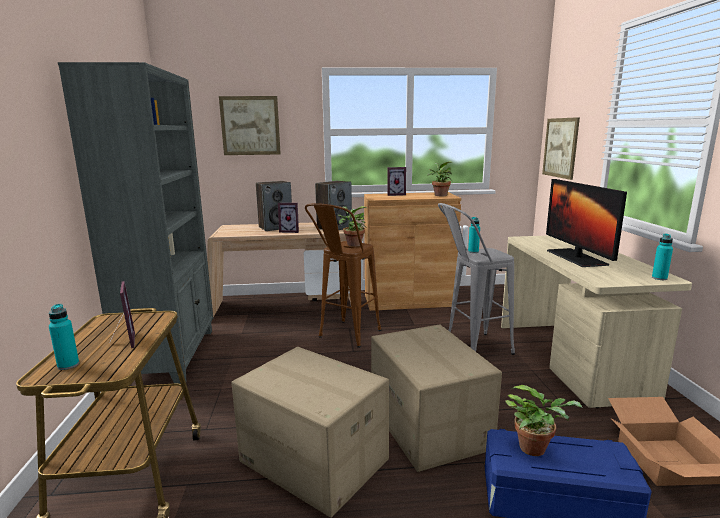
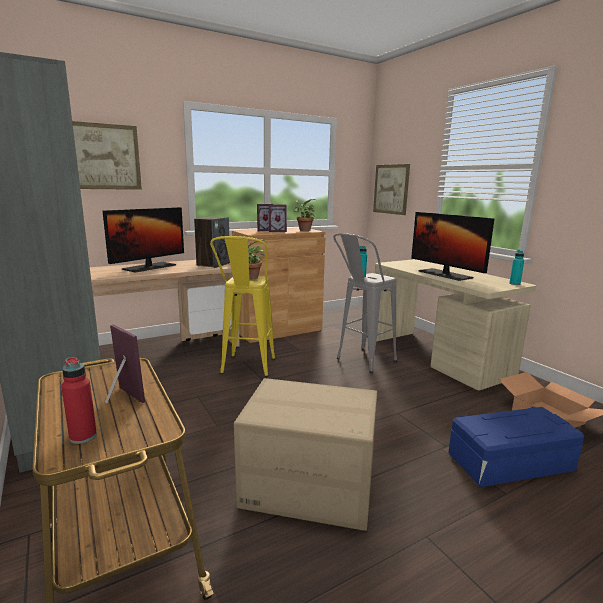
camera: 25 degrees left, 0 degrees up
(68, 365) = (83, 436): turquoise bottle -> red bottle
(276, 227) = (149, 267): speaker -> monitor
(290, 231) = (171, 269): picture frame -> picture frame (276, 231)
(345, 337) = (246, 370): brown stool -> yellow stool
(429, 425) = (380, 430): cardboard box -> none
(536, 448) = (498, 424): potted plant -> none

